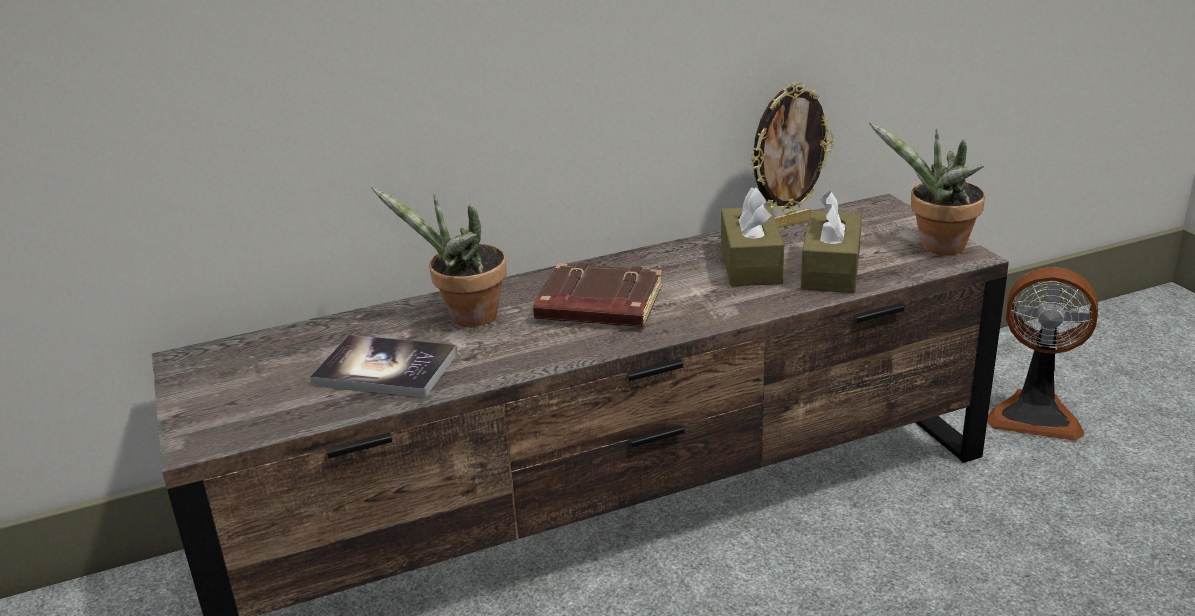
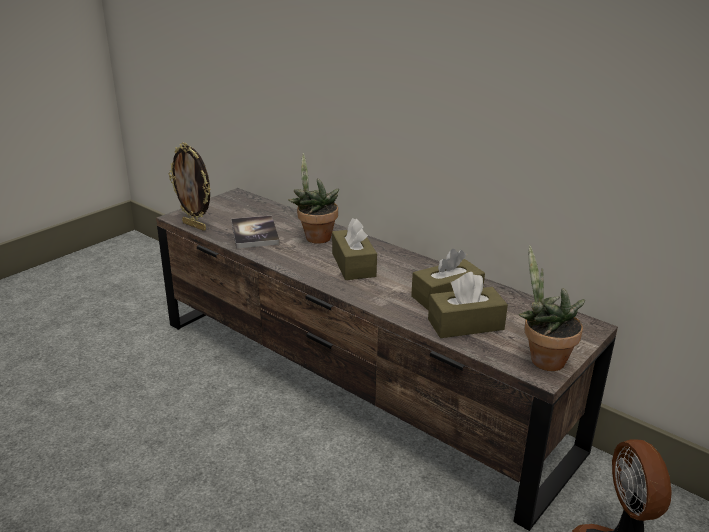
camera: 60 degrees right, 0 degrees up
(597, 306) = (353, 265): brown book -> brown tissue box
(788, 223) = (519, 297): picture frame -> picture frame (195, 226)

